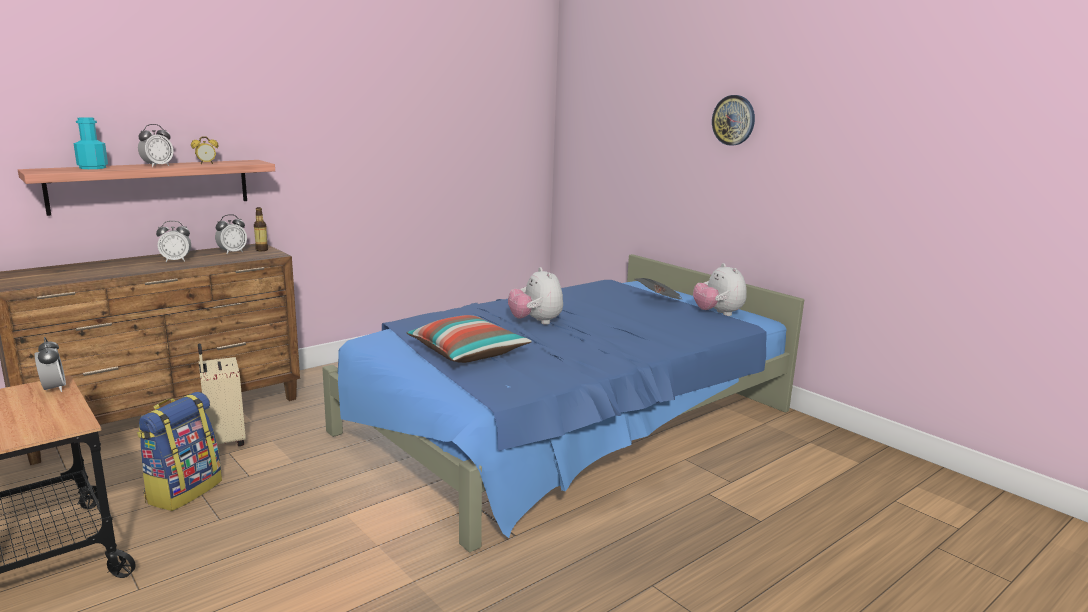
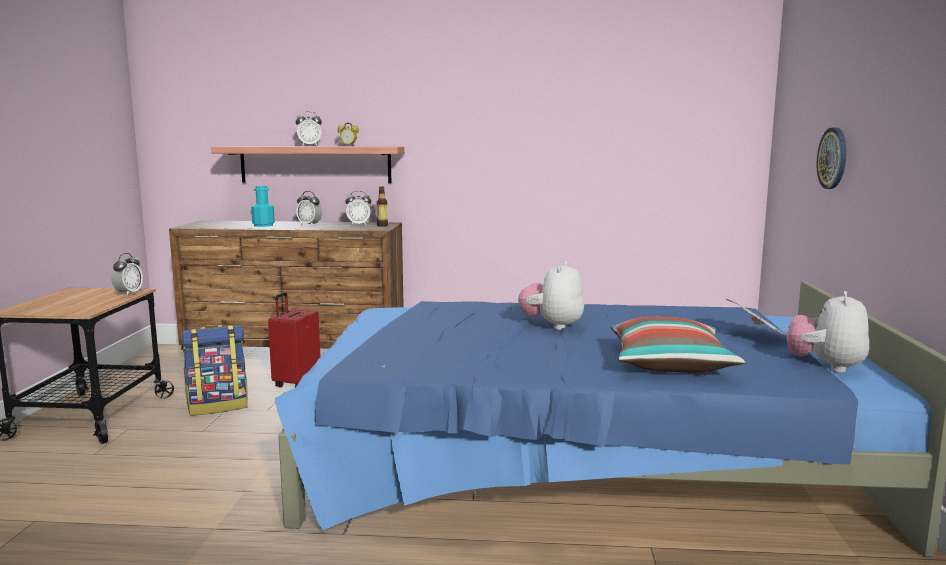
camera: 45 degrees right, 5 degrees down
(93, 168) = (267, 146): turquoise bottle -> turquoise bottle (263, 225)
(224, 441) = (296, 383): beige suitcase -> red suitcase
(467, 353) = (421, 335): pillow -> pillow (669, 364)
(733, 120) = (912, 76): wall clock -> wall clock (833, 158)

